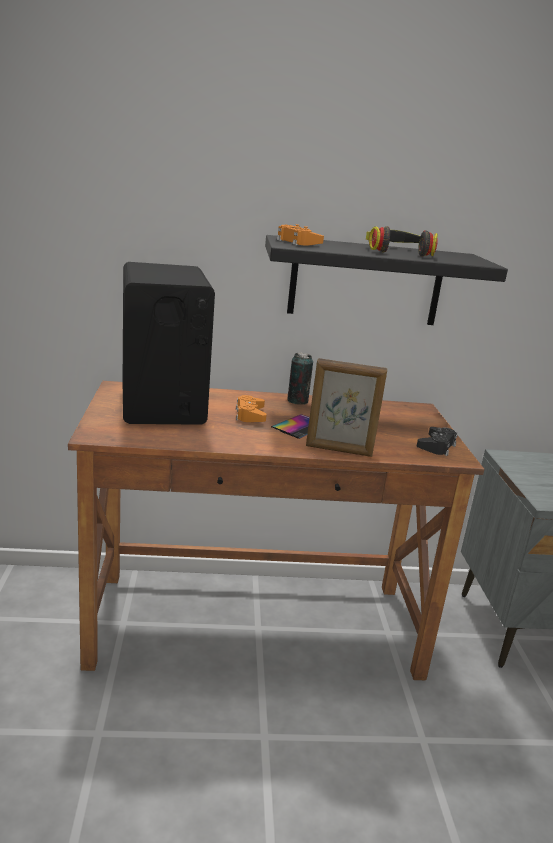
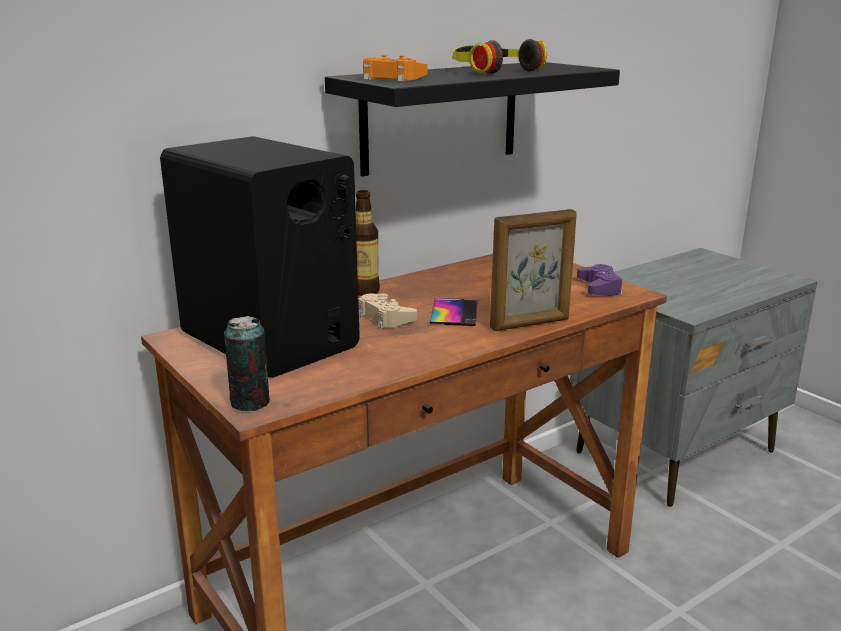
camera: 30 degrees left, 0 degrees up
(250, 415) = (385, 317): orange game controller -> beige game controller
(265, 397) = (365, 291): none -> bottle
(297, 401) = (405, 285): can -> can (250, 403)
(436, 446) = (599, 287): black game controller -> purple game controller

